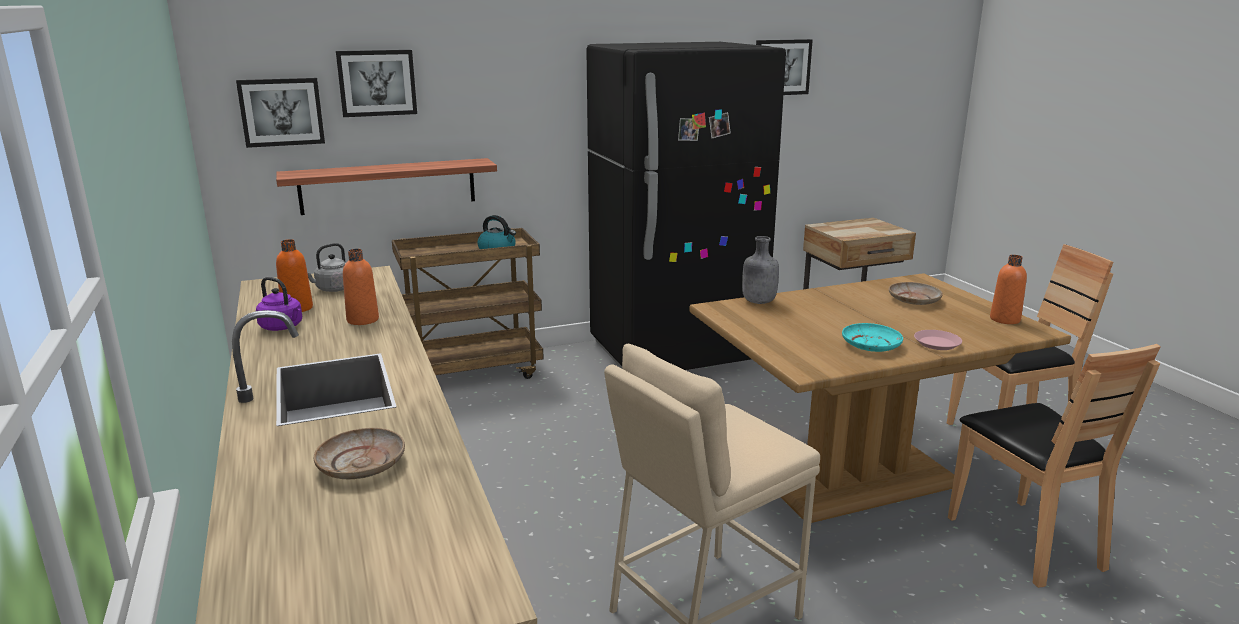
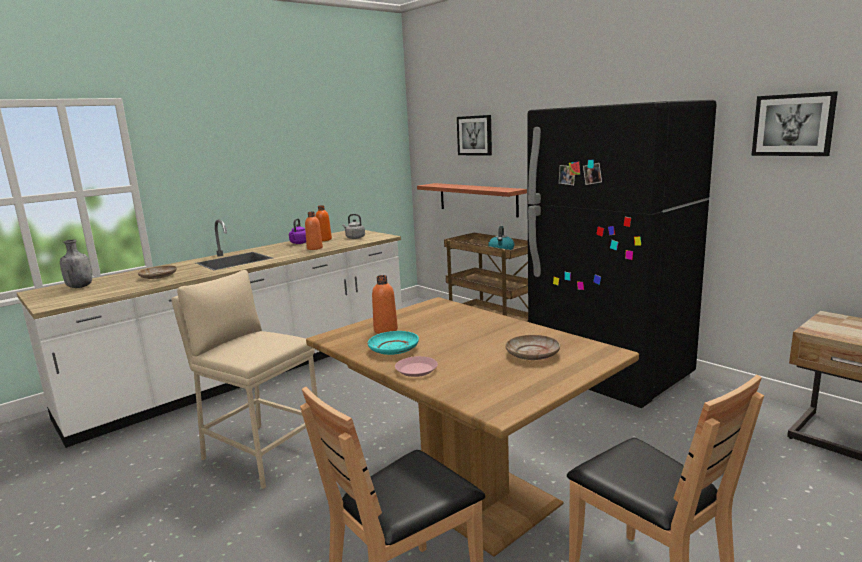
camera: 70 degrees right, 5 degrees down
(281, 112) = (437, 150): picture -> none
(758, 302) = (461, 310): grey bottle -> grey bottle (80, 287)
(1004, 319) = (516, 394): orange bottle -> orange bottle (385, 330)

